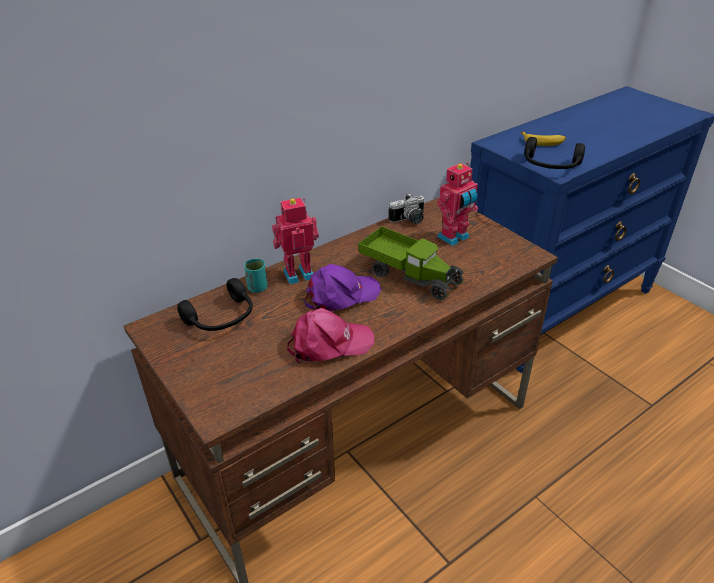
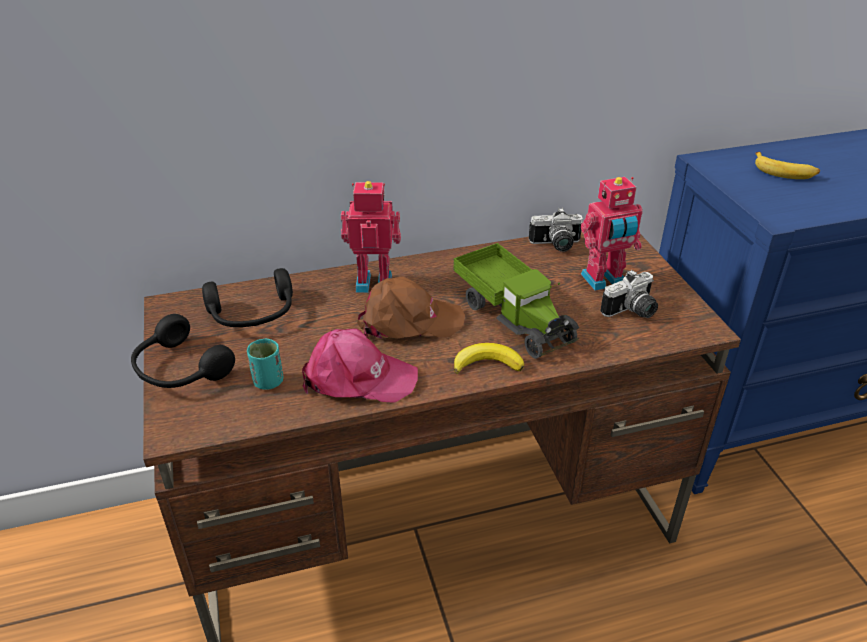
camera: 20 degrees right, 0 degrees up
(257, 288) = (315, 288): turquoise cup -> turquoise cup (268, 382)
(340, 296) = (409, 321): purple cap -> brown cap
(411, 311) = (487, 363): none -> banana
(484, 254) = (632, 312): none -> camera
(550, 166) = (773, 206): black headphones -> black headphones (179, 370)

